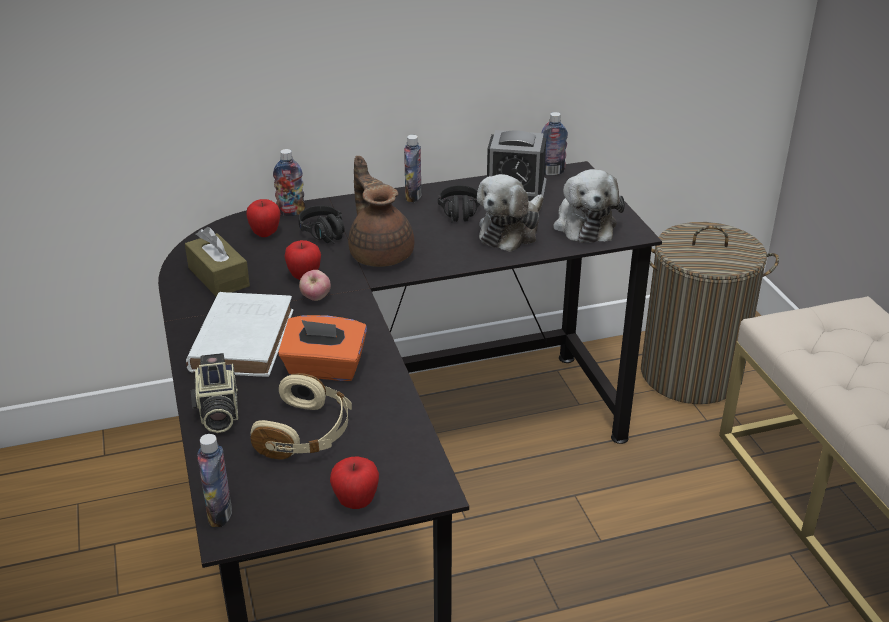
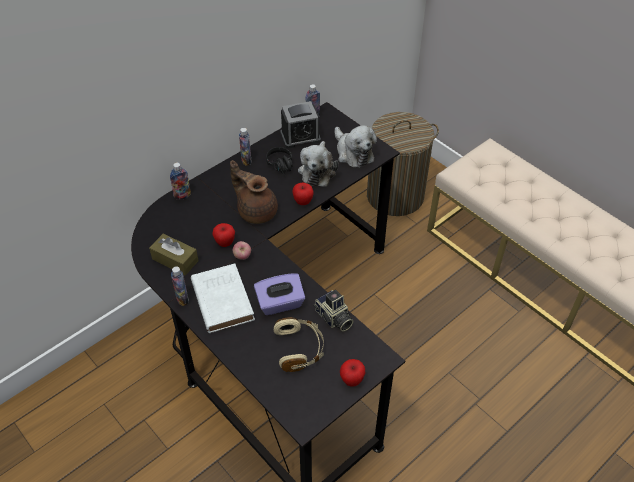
camera: 25 degrees left, 15 degrees up
(217, 413) = (244, 354): camera -> camera (333, 318)
(219, 514) = (290, 415): bottle -> bottle (182, 299)
(265, 234) = (179, 218): apple -> apple (303, 202)
(324, 369) = (280, 303): orange tissue box -> purple tissue box
(327, 236) = (216, 207): black headphones -> none

